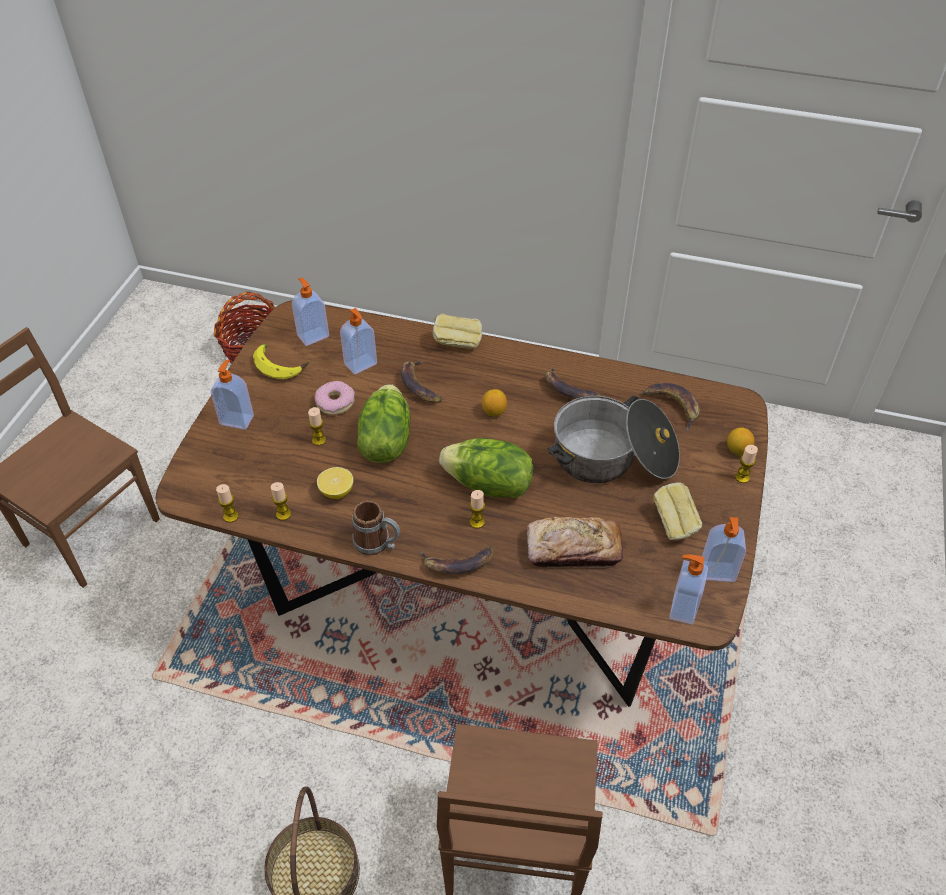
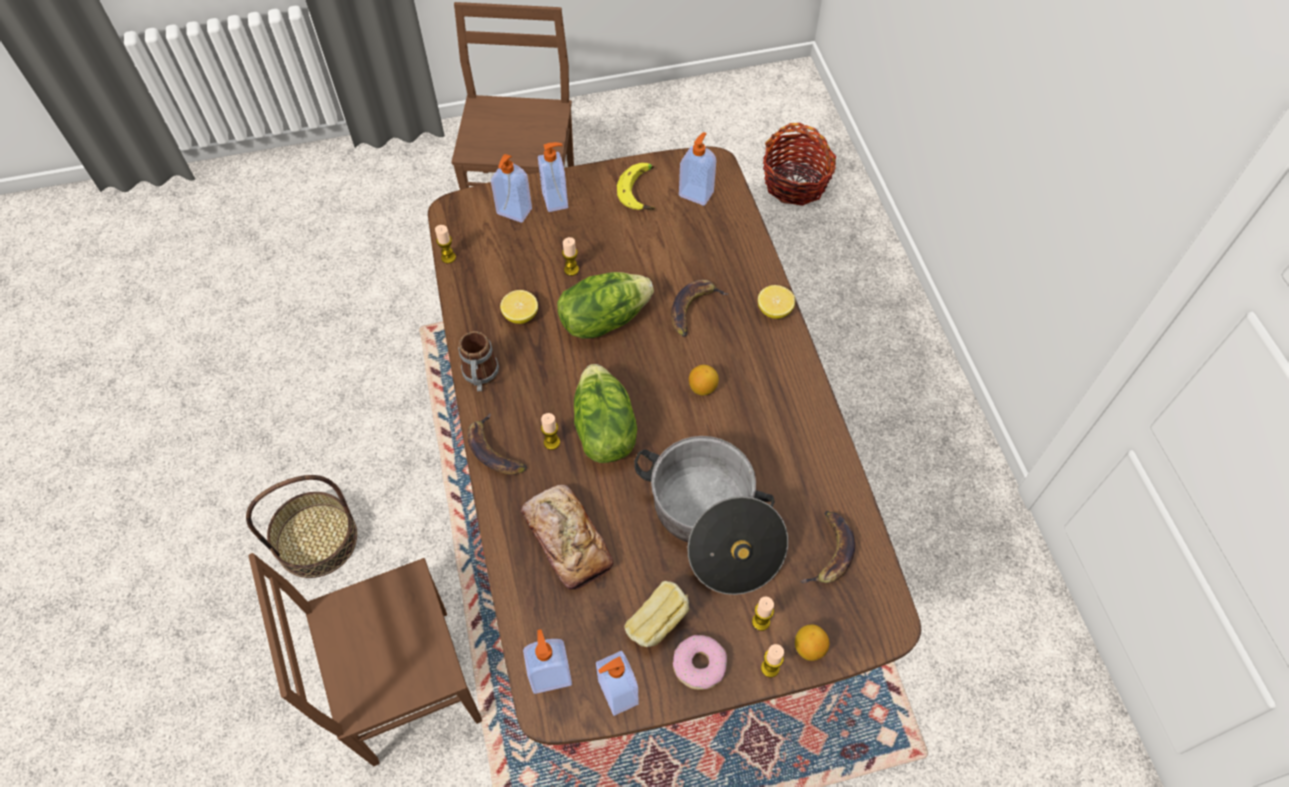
camera: 60 degrees right, 10 degrees up
(283, 514) = (472, 291): candle -> candle (760, 622)
(335, 402) = (624, 257): donut -> donut (699, 665)
(361, 365) = (686, 250): soap dispenser -> soap dispenser (513, 212)
(457, 343) = (774, 310): bread -> lemon
(569, 390) = (781, 440): banana -> none

